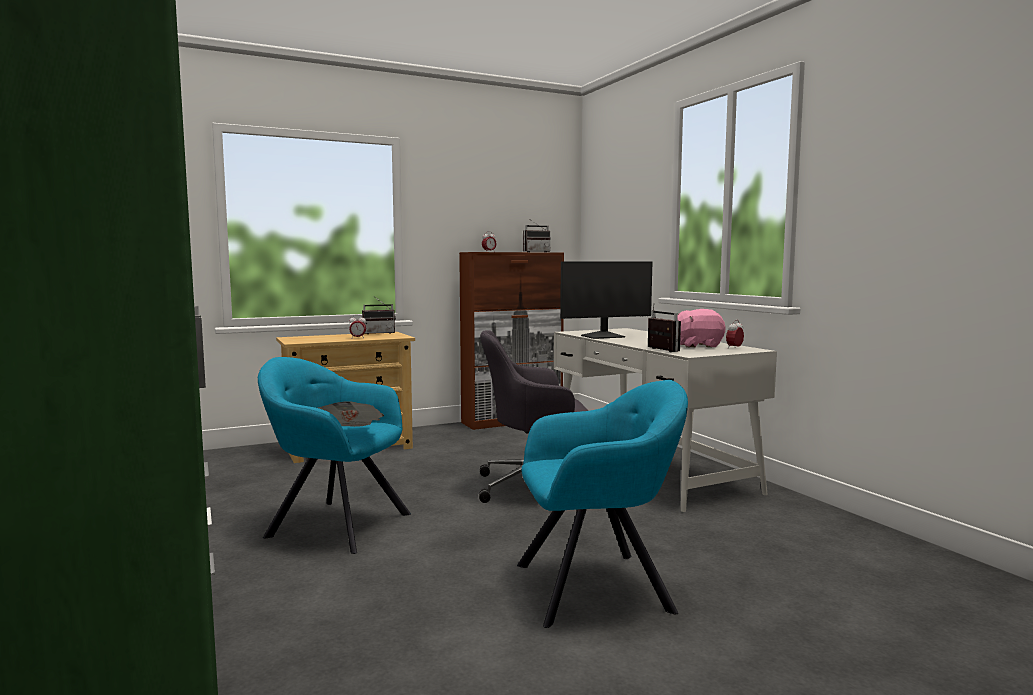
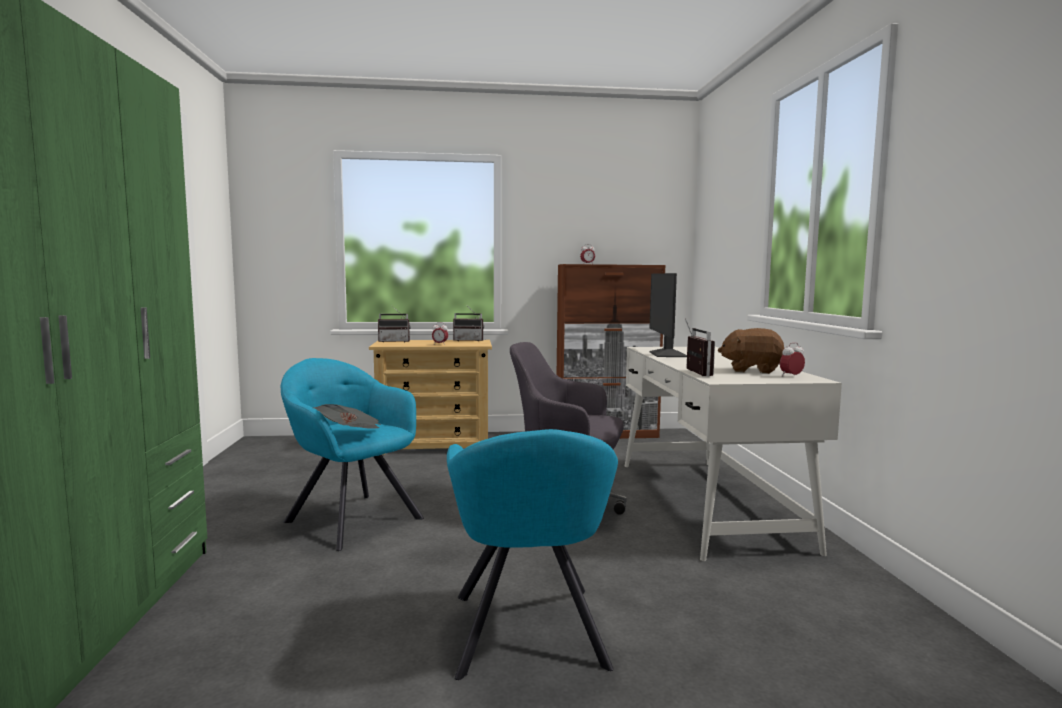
camera: 20 degrees right, 0 degrees up
(535, 252) = (635, 264): radio -> radio (394, 341)
(599, 586) = (528, 634): turquoise armchair -> turquoise armchair turned 75 degrees clockwise
(603, 336) = (666, 354): monitor -> monitor turned 90 degrees clockwise
(697, 345) = (752, 370): pink plush toy -> brown plush toy

